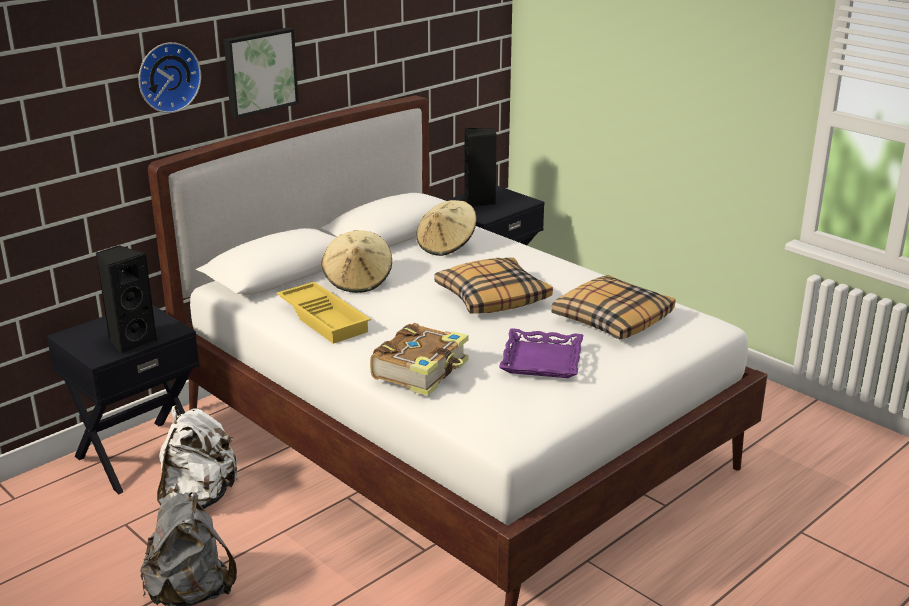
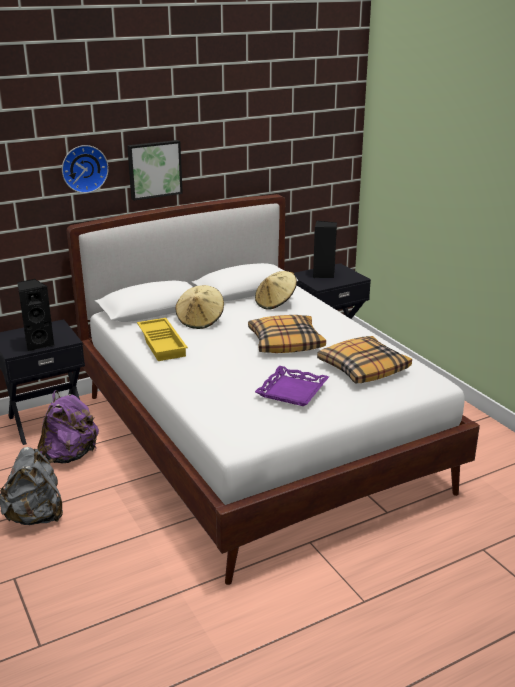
camera: 15 degrees right, 0 degrees up
(198, 499) = (70, 455): white backpack -> purple backpack
(422, 370) = (204, 387): book -> none

